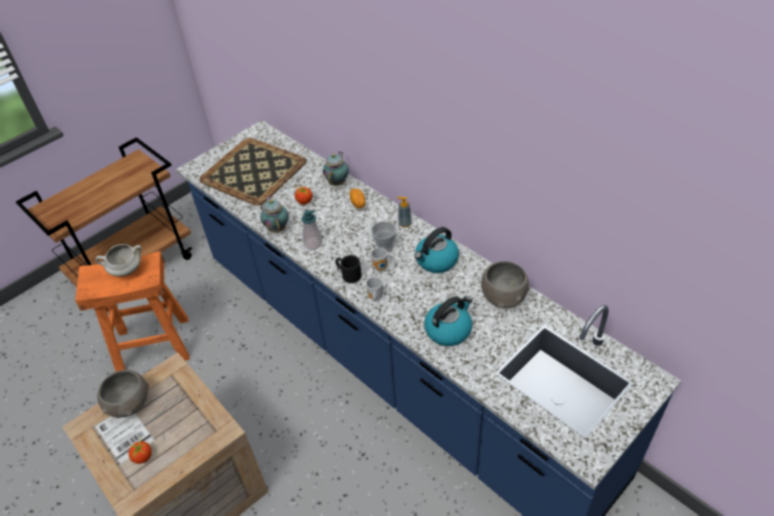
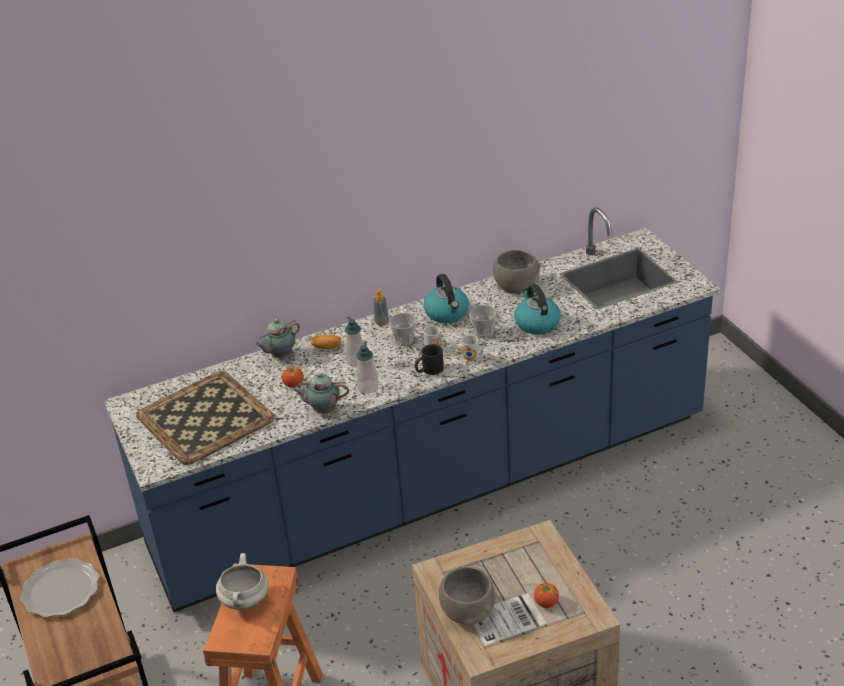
camera: 70 degrees left, 10 degrees down
(116, 181) = (61, 590): none -> plate
(338, 182) = (280, 356): teapot -> teapot turned 75 degrees counterclockwise
(346, 226) = (356, 361): none -> soap dispenser
(417, 294) = (483, 332): none -> cup

